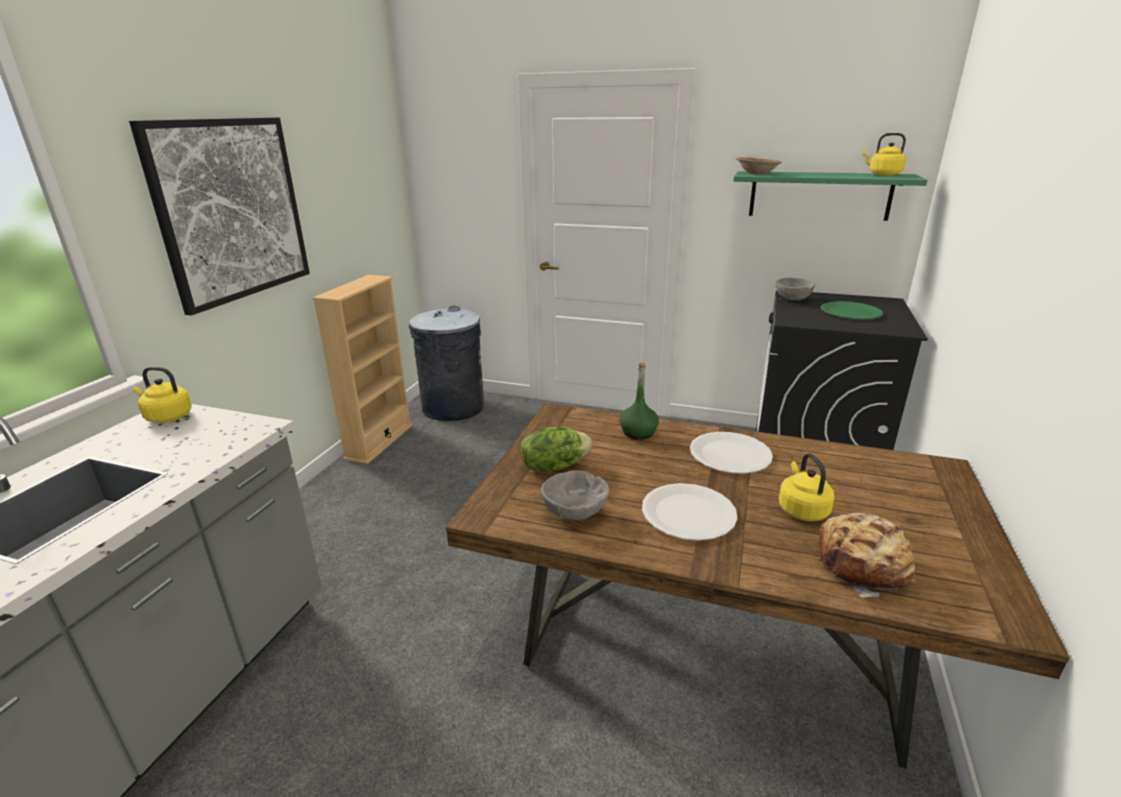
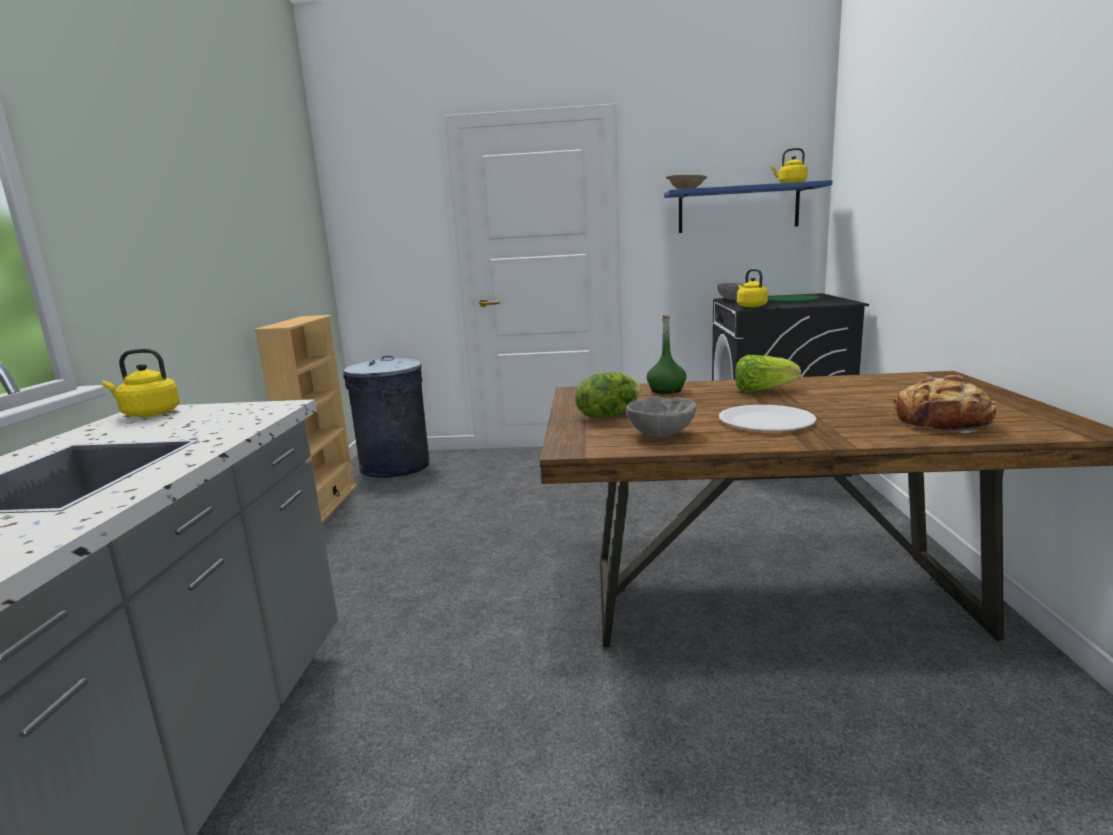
camera: 15 degrees left, 10 degrees down
(231, 210) = (176, 217): picture -> none
(729, 454) = (763, 390): white plate -> lettuce
(801, 509) = (858, 406): yellow kettle -> yellow kettle (750, 306)
(819, 195) = (738, 209): green shelf -> blue shelf

